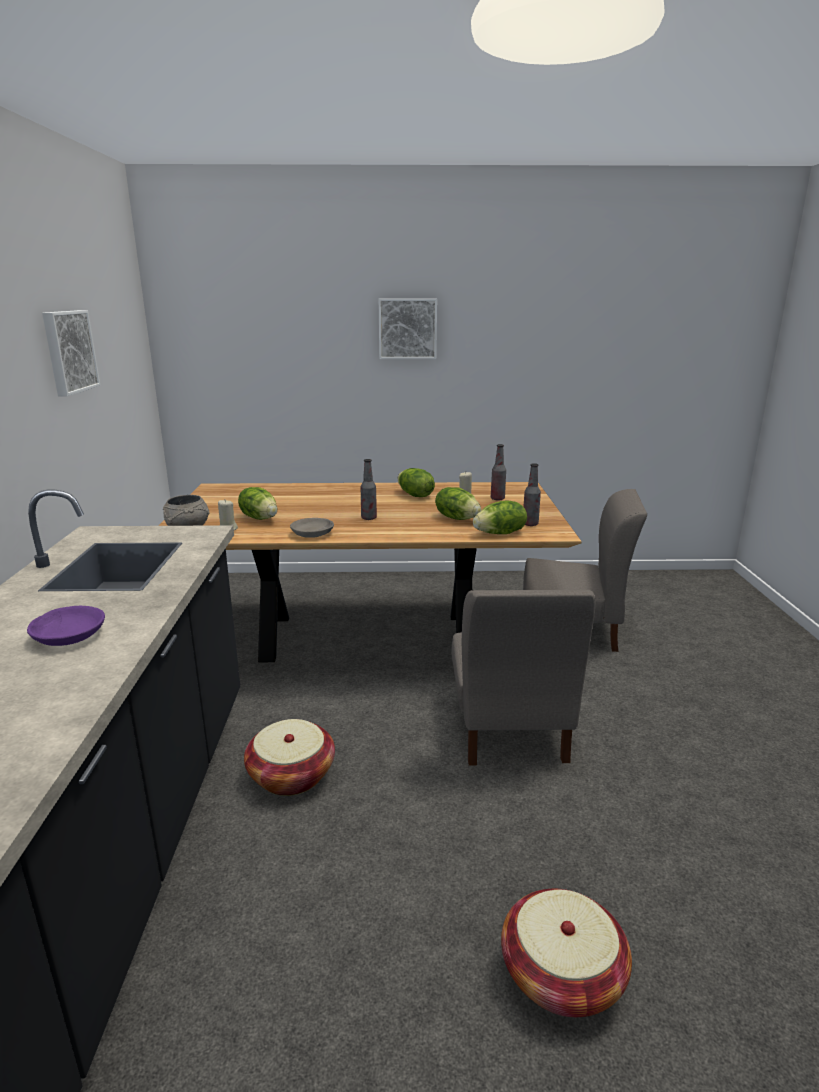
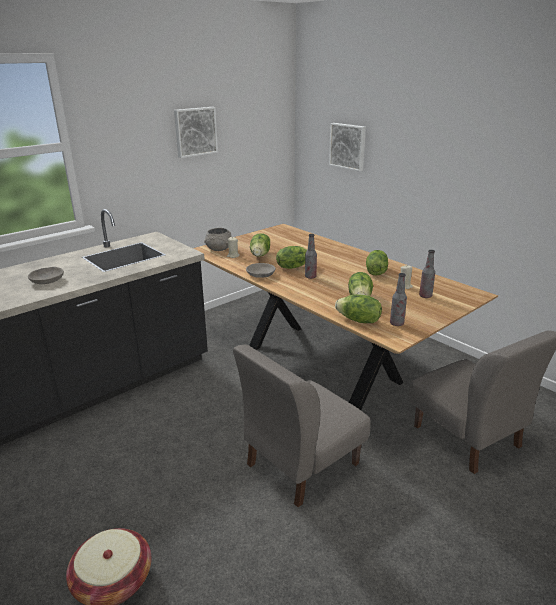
camera: 50 degrees right, 5 degrees up
(69, 635) = (47, 280): purple bowl -> grey bowl
(291, 775) = (174, 408): basket -> none
(327, 516) = (293, 267): none -> lettuce
(407, 328) = (447, 133): picture -> picture (348, 146)

